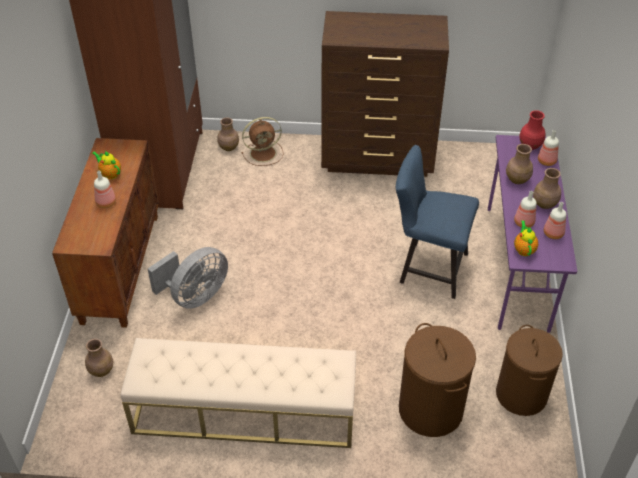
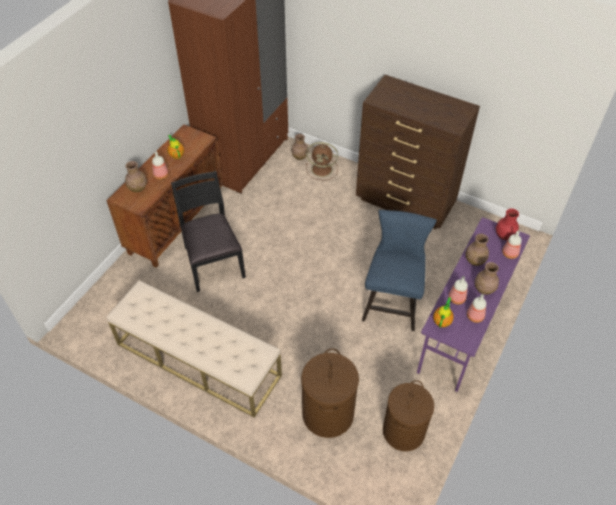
camera: 25 degrees right, 5 degrees up
(101, 370) = (124, 292): brown vase -> brown vase (138, 188)
(195, 296) = (213, 262): grey fan -> black chair
(428, 268) = (392, 303): blue chair -> blue chair turned 60 degrees clockwise

